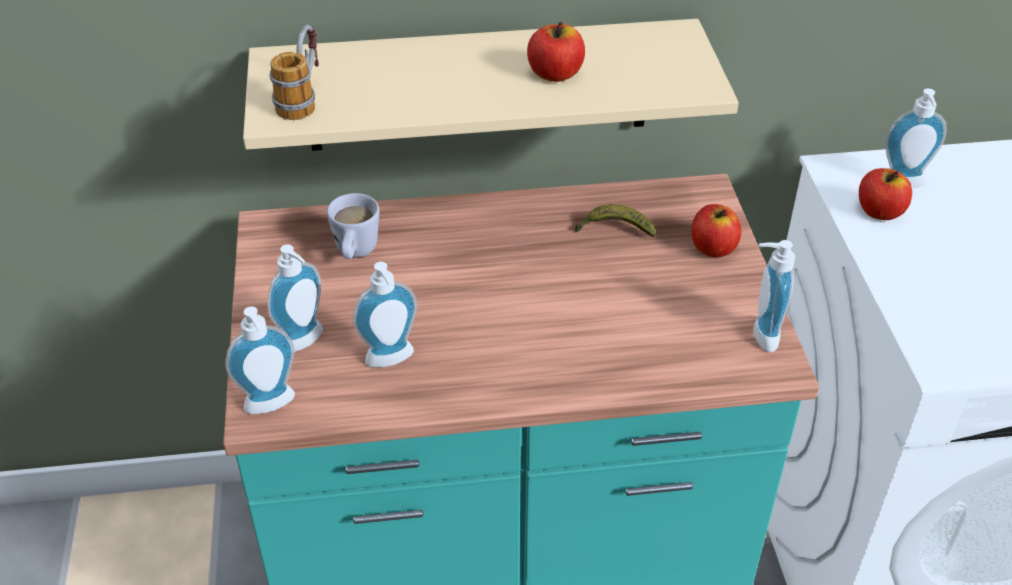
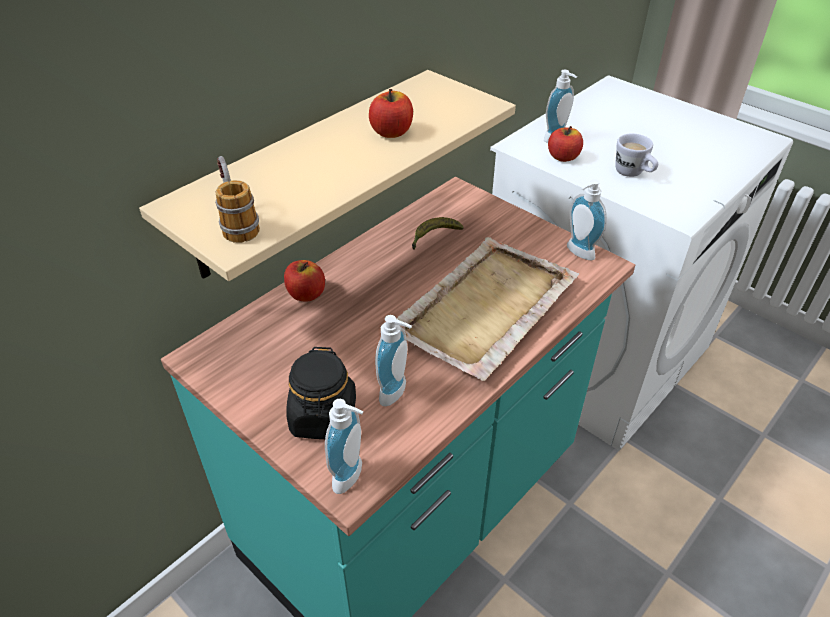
camera: 40 degrees left, 0 degrees up
(306, 342) = (324, 418): soap dispenser -> black jar
(355, 253) = (287, 339): white mug -> white mug (633, 174)
(573, 332) = (483, 309): none -> beige tray
(713, 247) = (498, 219): apple -> apple (306, 294)

